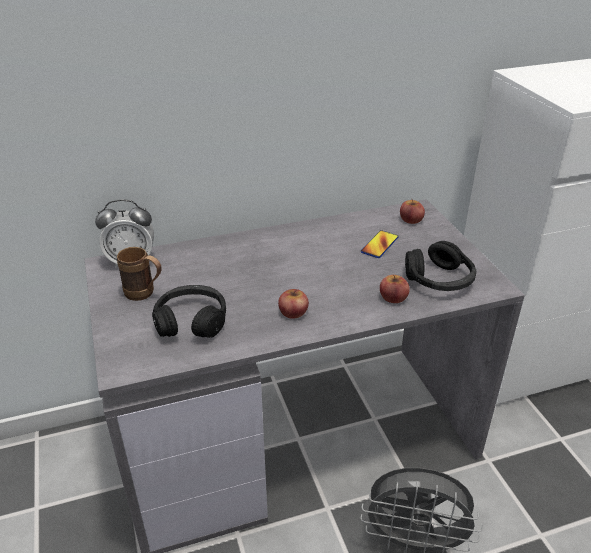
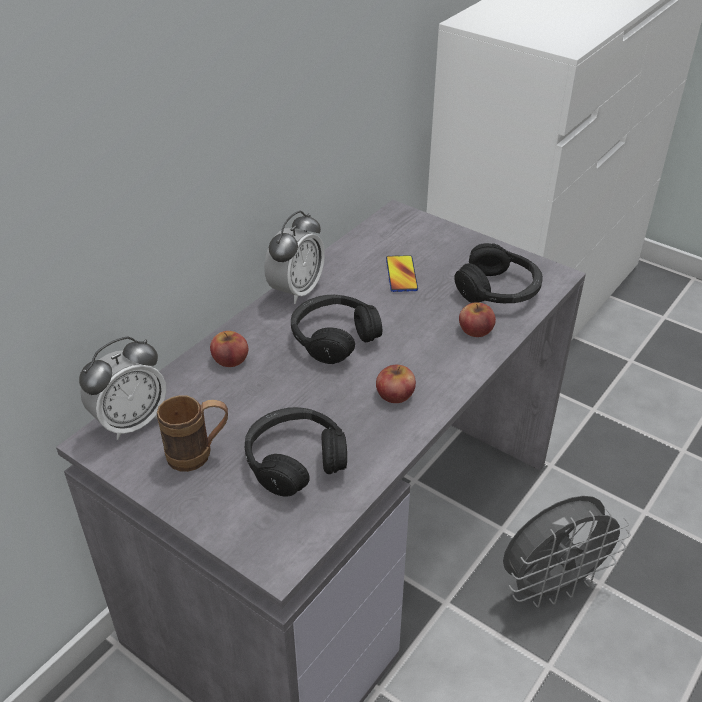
camera: 35 degrees left, 5 degrees up
(292, 264) = (334, 337): none -> black headphones
(300, 229) = (296, 290): none -> alarm clock
(411, 219) = (402, 230): apple -> apple (230, 359)

